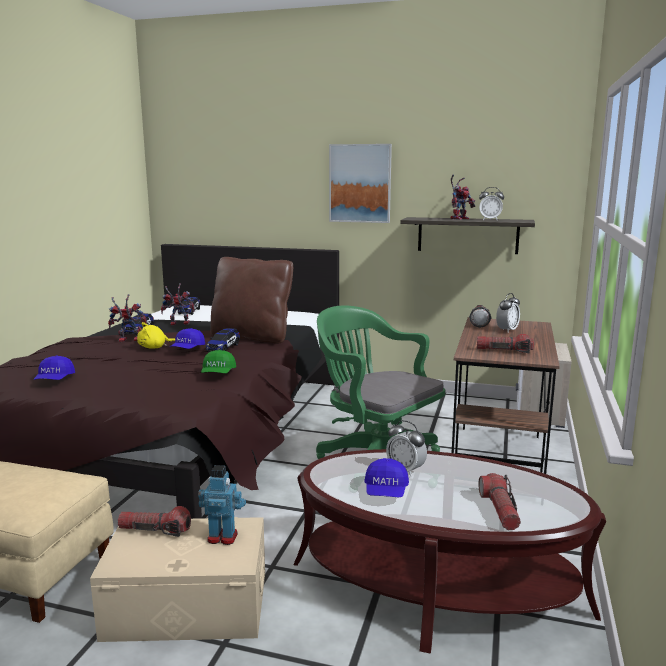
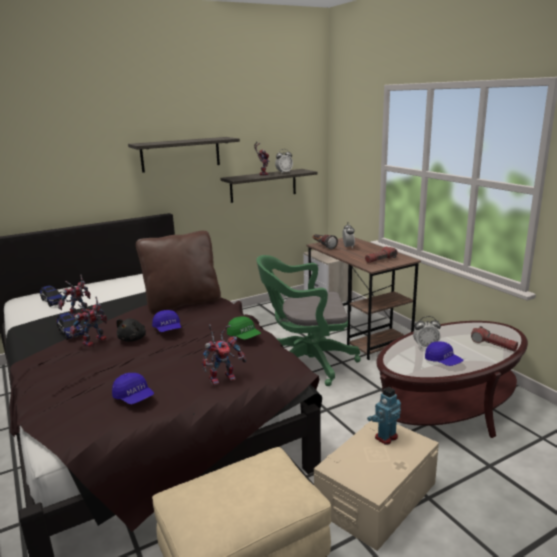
camera: 45 degrees left, 5 degrees up
(127, 393) = (223, 377): none -> toy robot
(154, 347) = (133, 339): yellow plush toy -> black plush toy
(155, 530) = (347, 459): flashlight -> none
(223, 348) = (192, 318): toy car -> none
(360, 183) = (180, 154): picture -> shelf

